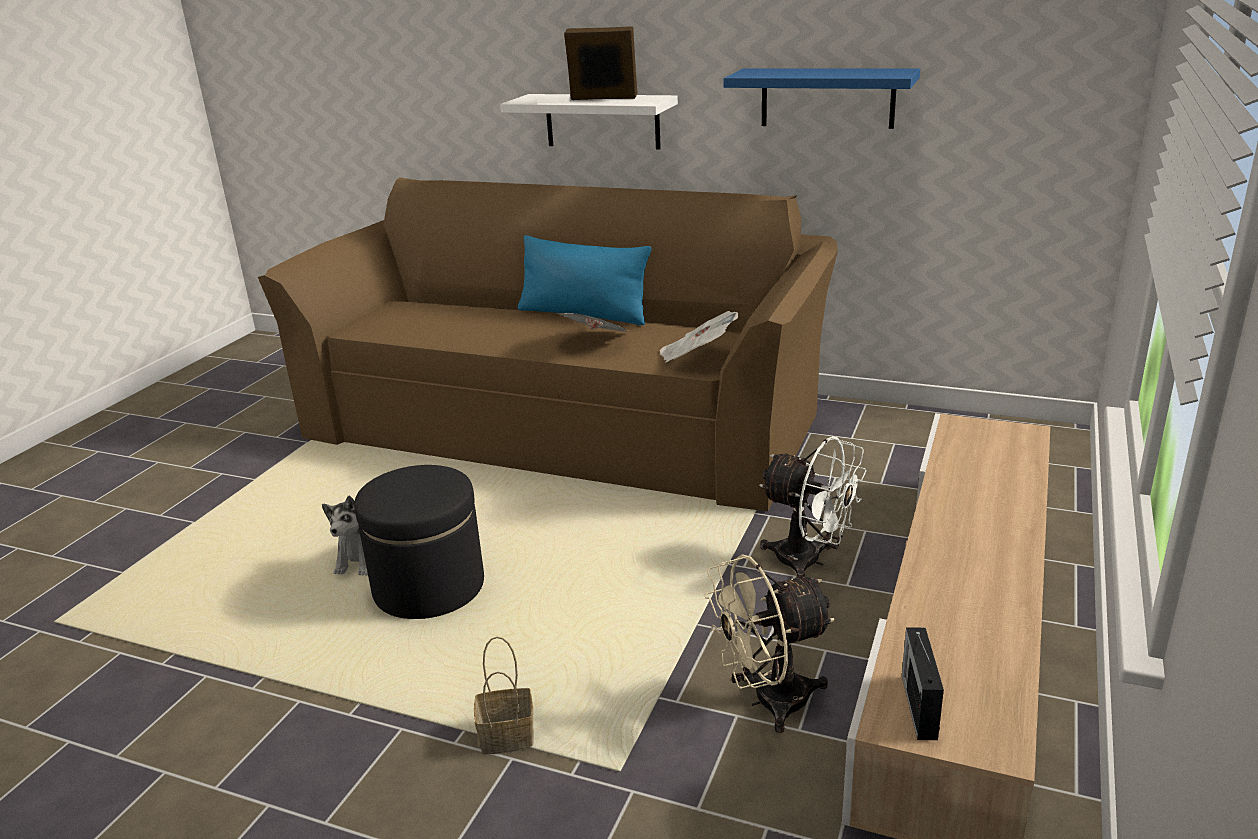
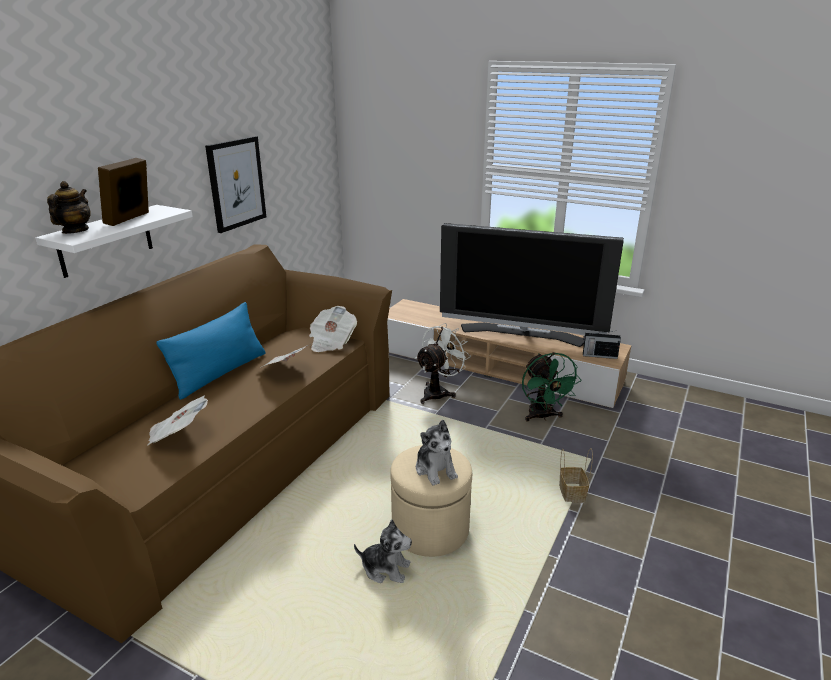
camera: 85 degrees left, 0 degrees up
(402, 492) = (435, 469): none -> plush toy
(429, 587) = (430, 529): black ottoman -> beige ottoman
(446, 323) = (178, 434): none -> newspaper
(550, 96) = (75, 231): none -> teapot
(767, 701) = (542, 416): beige fan -> green fan
(827, 98) = (236, 183): blue shelf -> picture
(969, 581) = (522, 334): none -> television

